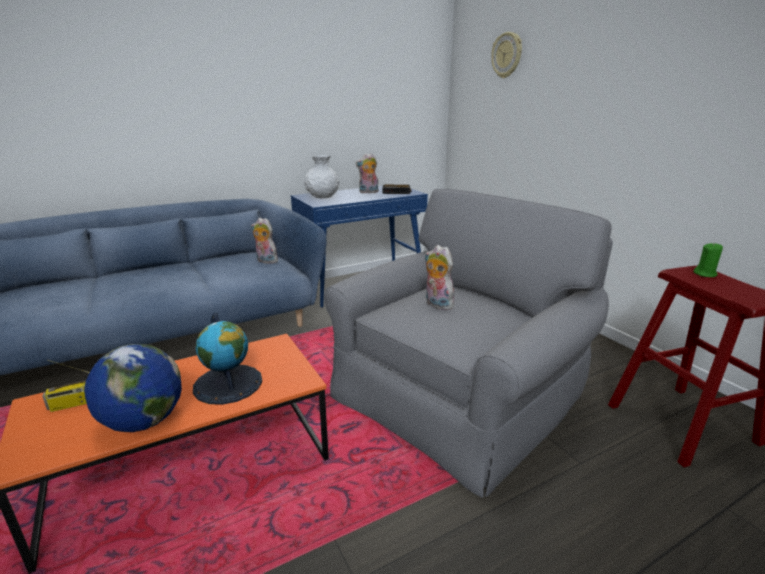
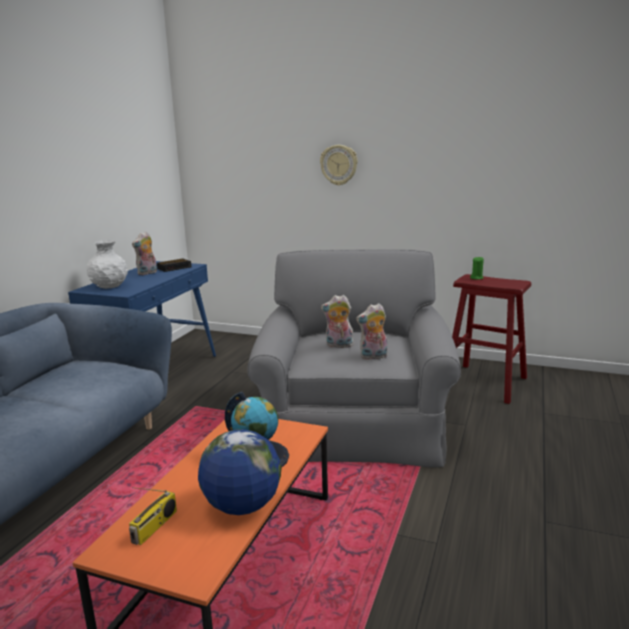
camera: 40 degrees left, 5 degrees down
(265, 261) = (98, 367): plush toy -> plush toy (373, 357)
(507, 55) = (249, 129): wall clock -> wall clock (339, 165)

